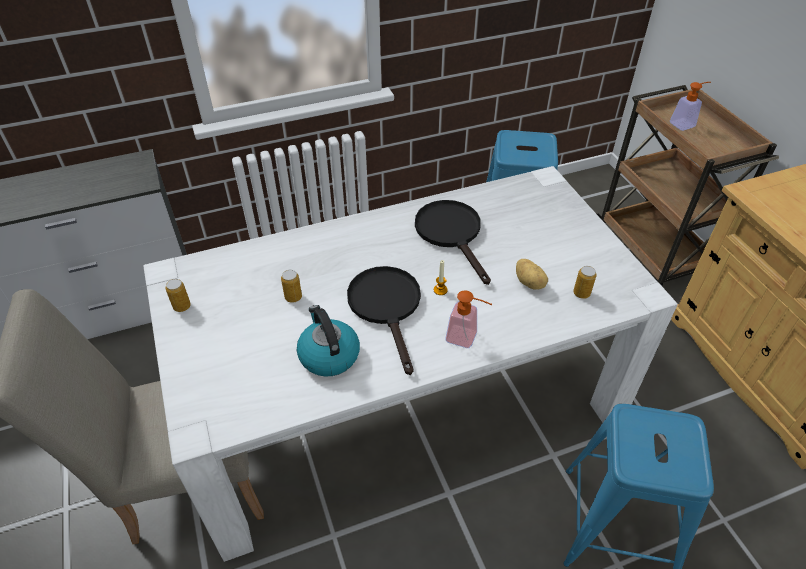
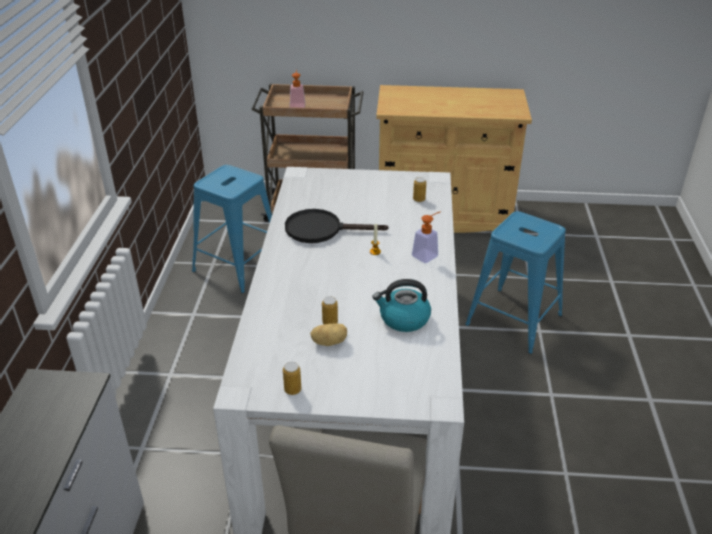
camera: 65 degrees left, 10 degrees down
(387, 307) = (375, 279): black frying pan -> none
(530, 282) = (395, 214): potato -> potato (329, 342)

